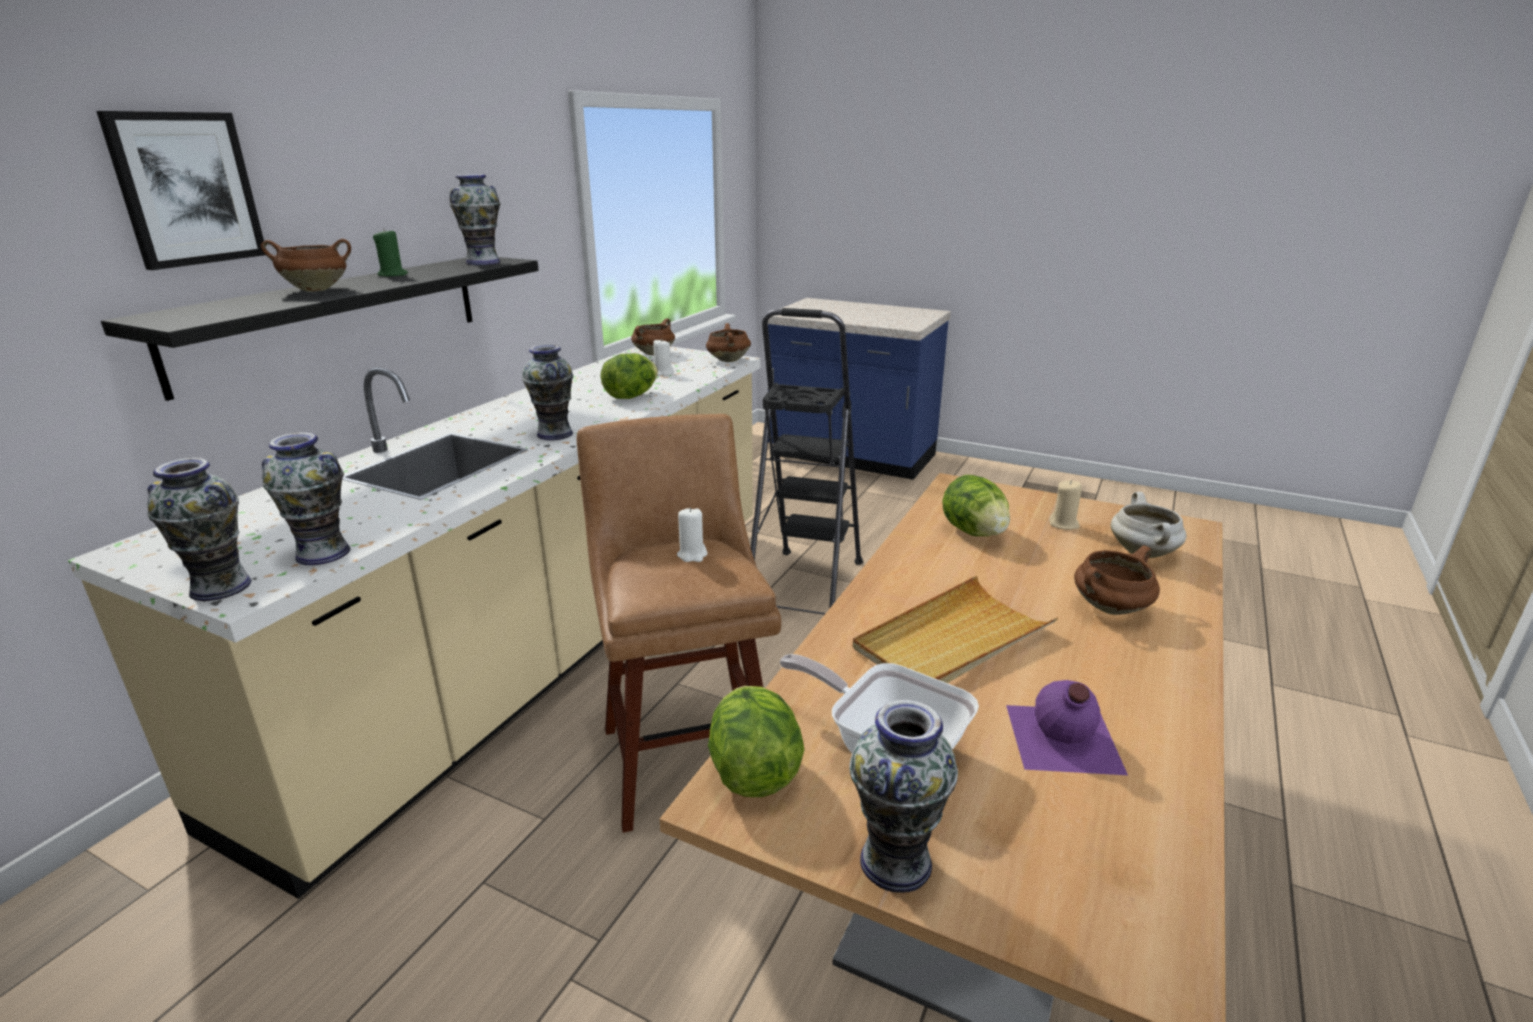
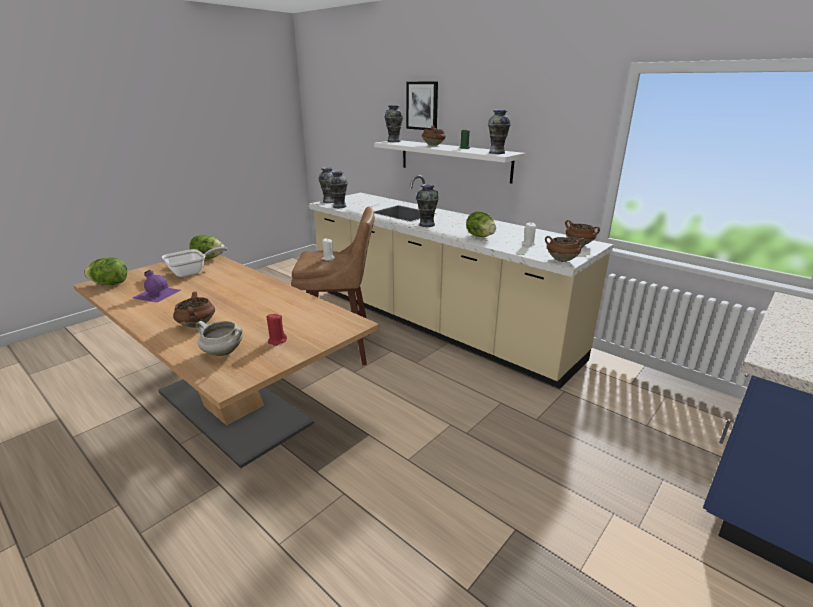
camera: 105 degrees right, 0 degrees up
(336, 318) = (454, 160): black shelf -> white shelf
(804, 594) = (462, 402): step ladder -> none
(896, 862) = (159, 267): vase -> vase (393, 141)
(952, 640) = (222, 290): beige tray -> none
(974, 532) = (294, 314): lettuce -> lettuce (110, 284)
(1064, 524) = (277, 341): beige candle -> red candle

